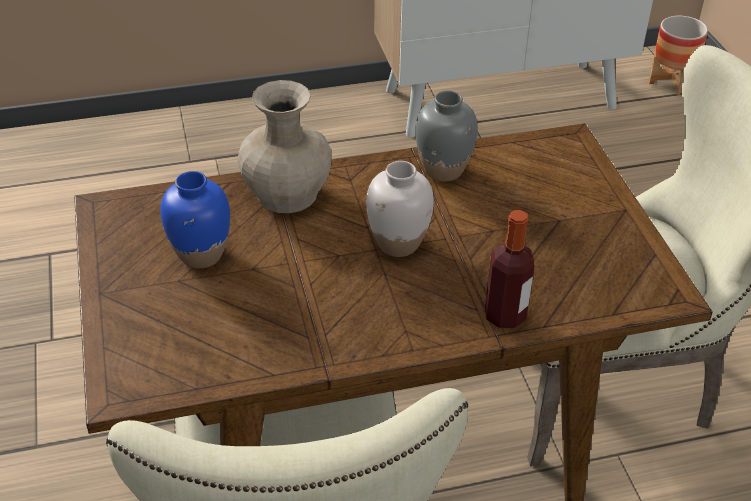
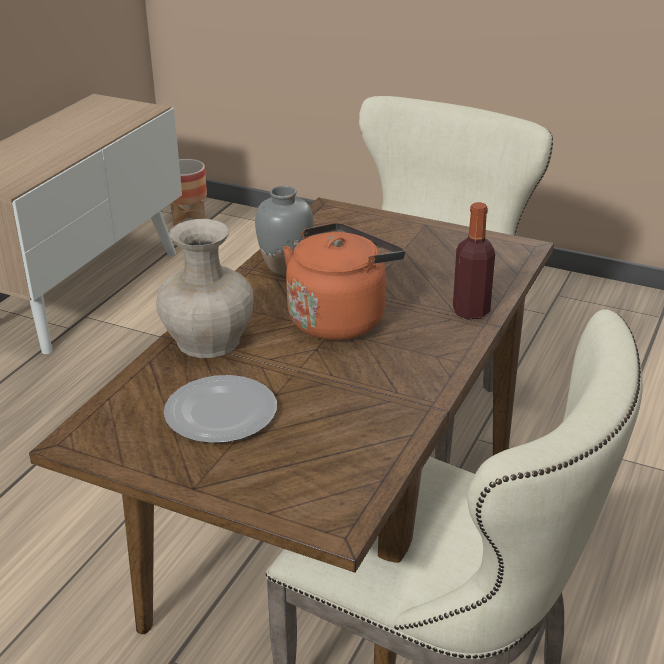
camera: 50 degrees left, 10 degrees down
(201, 255) = (222, 412): blue vase -> plate
(398, 244) = (340, 318): white vase -> orange kettle

